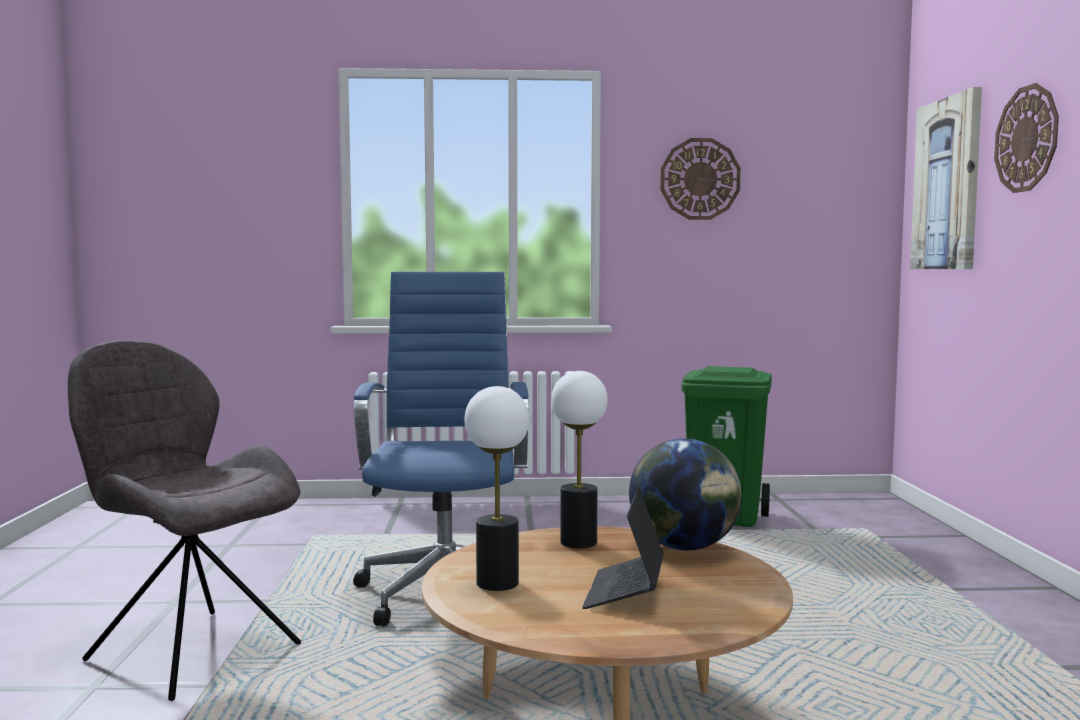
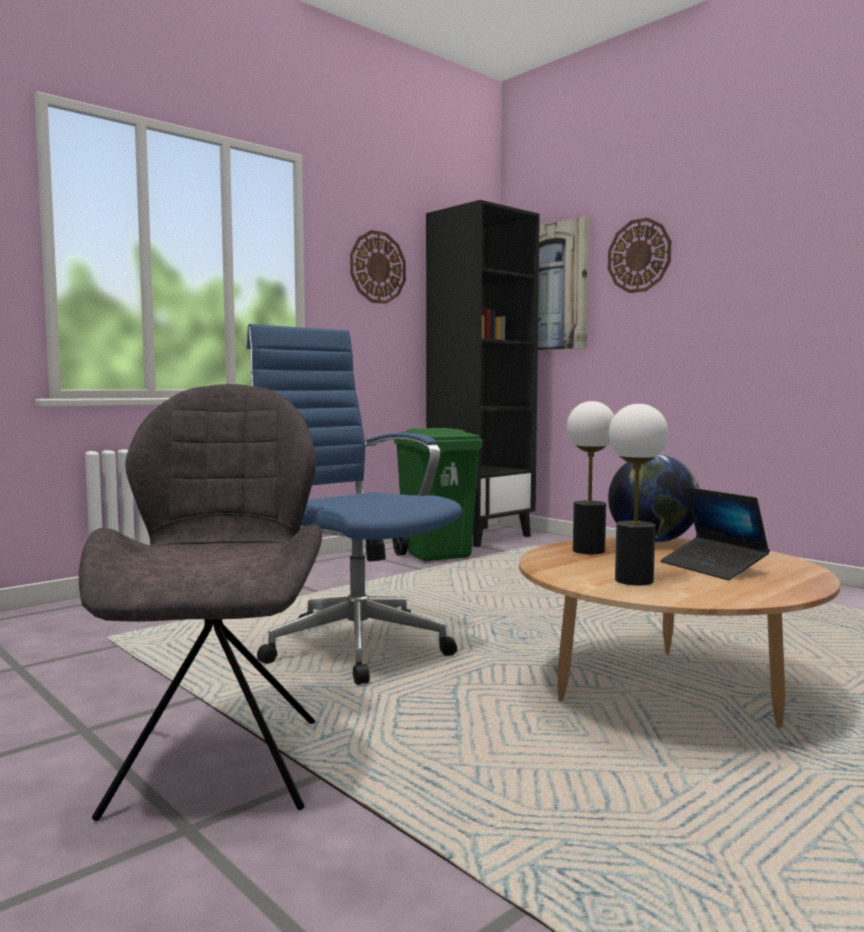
camera: 40 degrees left, 0 degrees up
(189, 650) = (220, 761): grey chair -> grey chair turned 90 degrees clockwise
(828, 505) = (480, 536): none -> black bookcase

